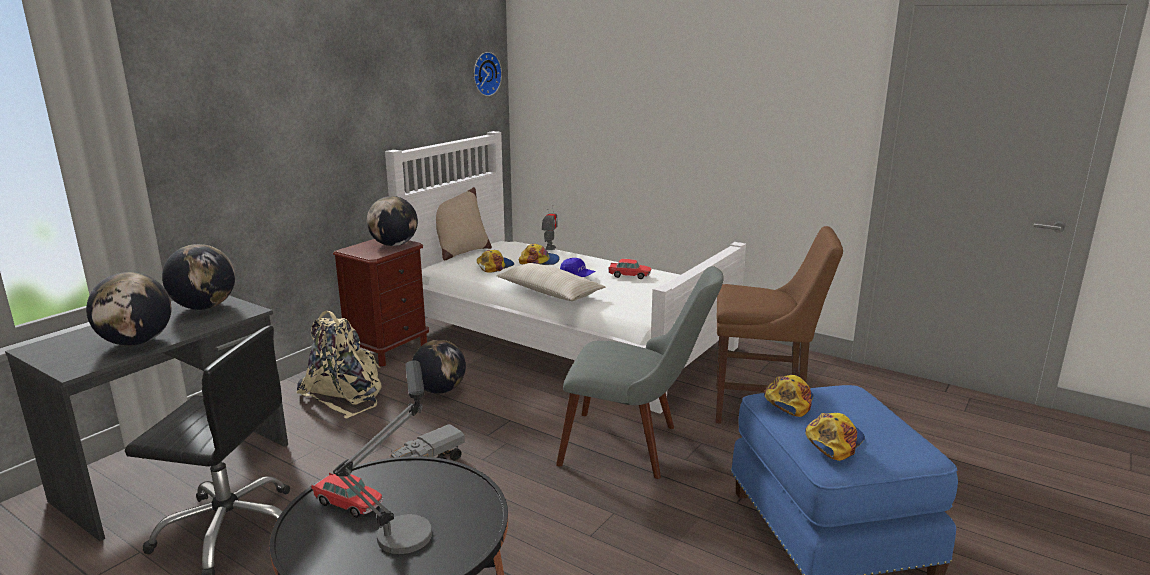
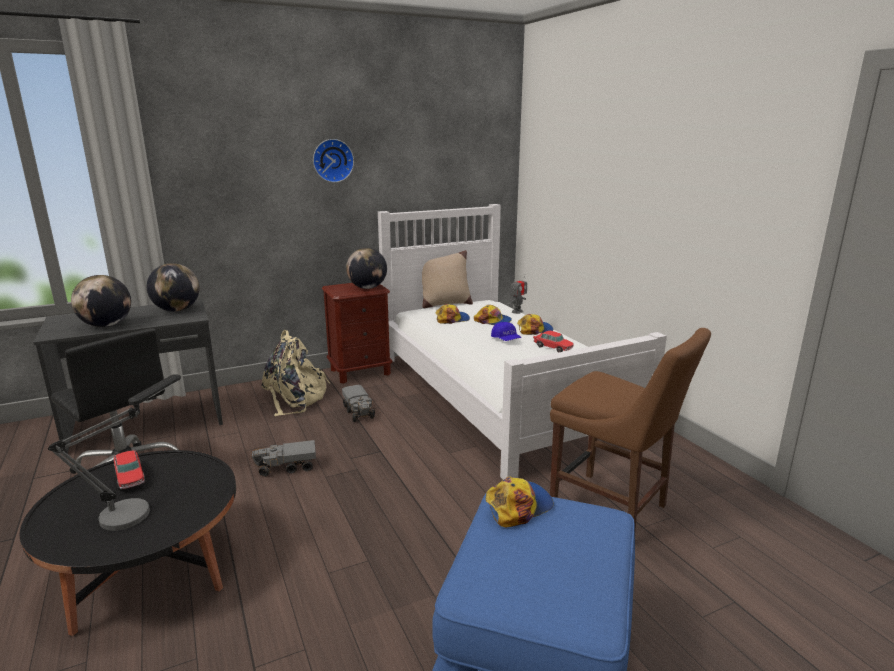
camera: 30 degrees right, 0 degrees up
(440, 390) = (359, 412): globe -> toy truck
(485, 74) = (491, 153): wall clock -> wall clock (332, 160)
(549, 292) = (465, 349): beige pillow -> none
(635, 446) = (452, 506): grey chair -> none
(833, 441) = (501, 566): cap -> cap (534, 330)

